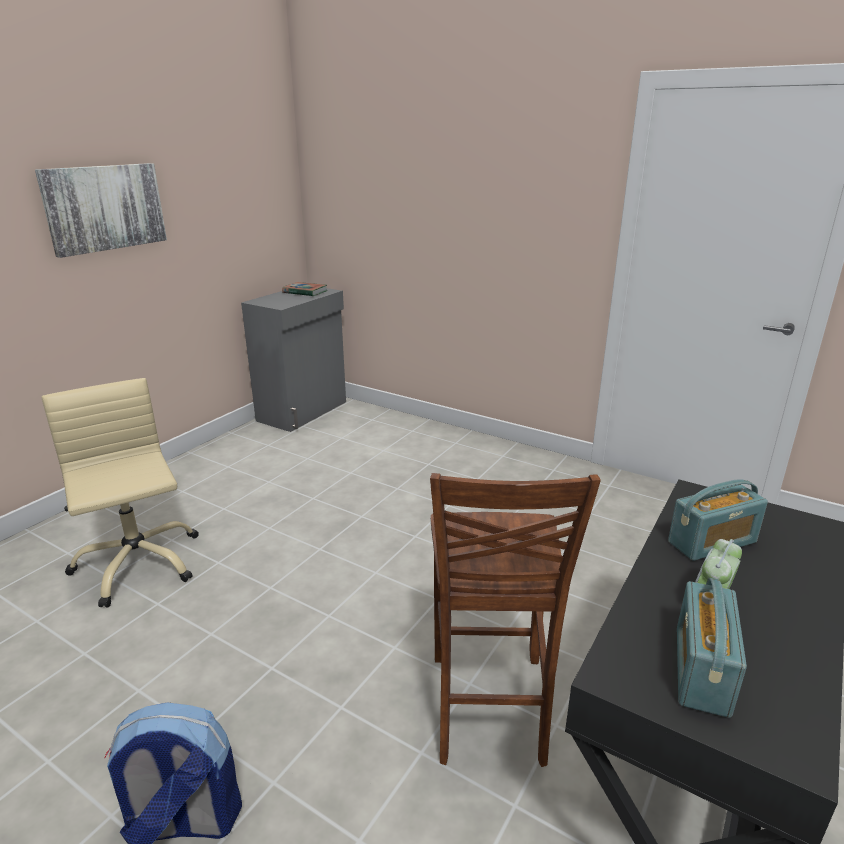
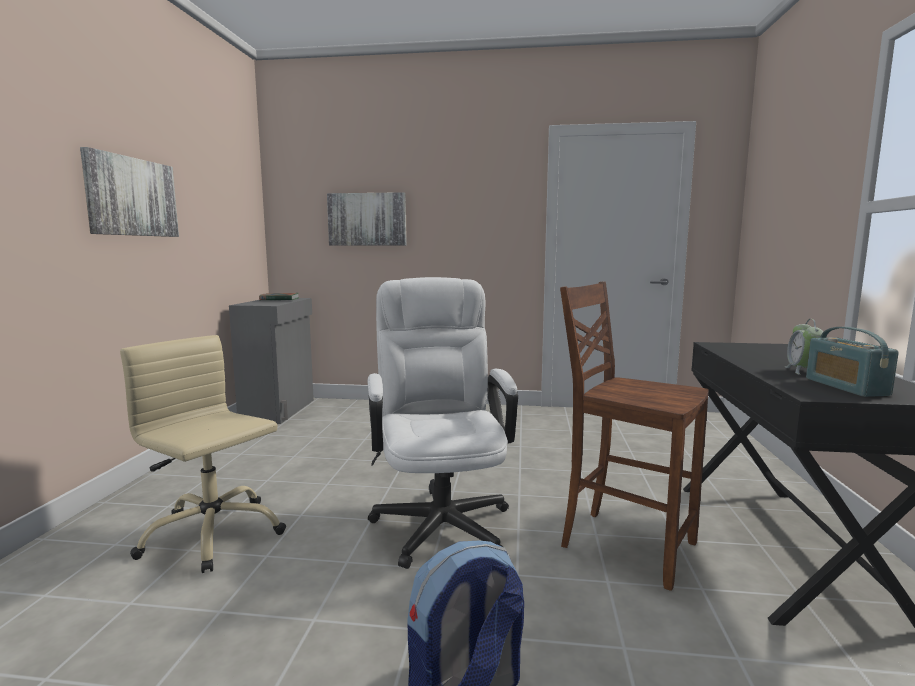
camera: 25 degrees left, 15 degrees down
(332, 607) = (440, 518): none -> white office chair
(402, 200) = (367, 219): none -> picture
(487, 710) = (625, 544): brown chair -> brown chair turned 150 degrees clockwise
(712, 542) = (757, 355): radio -> none

